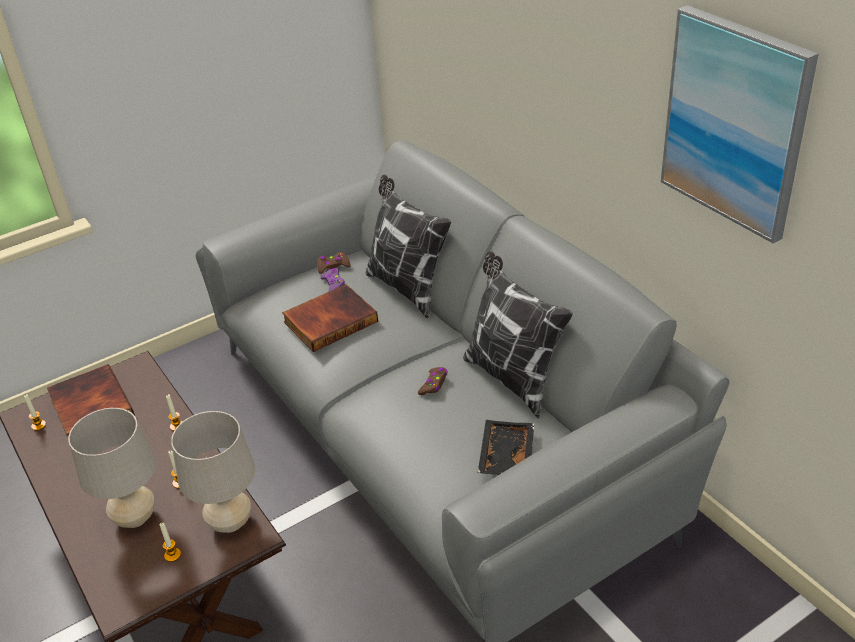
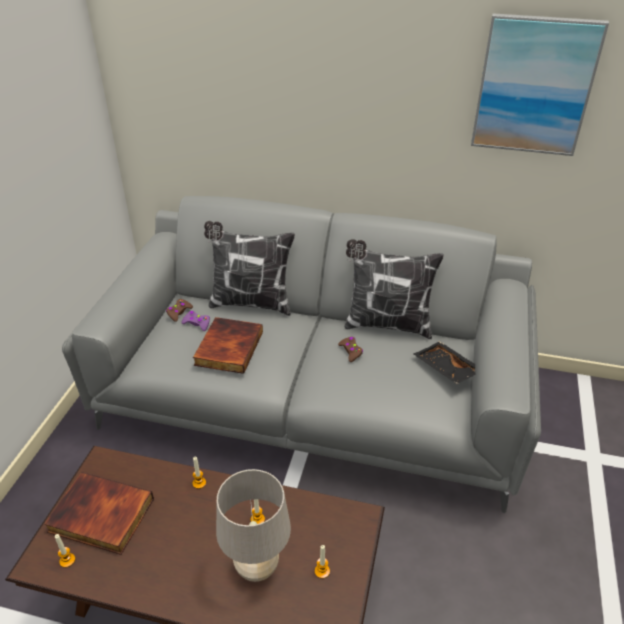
camera: 45 degrees left, 0 degrees up
(230, 522) = (332, 519): beige table lamp -> none

